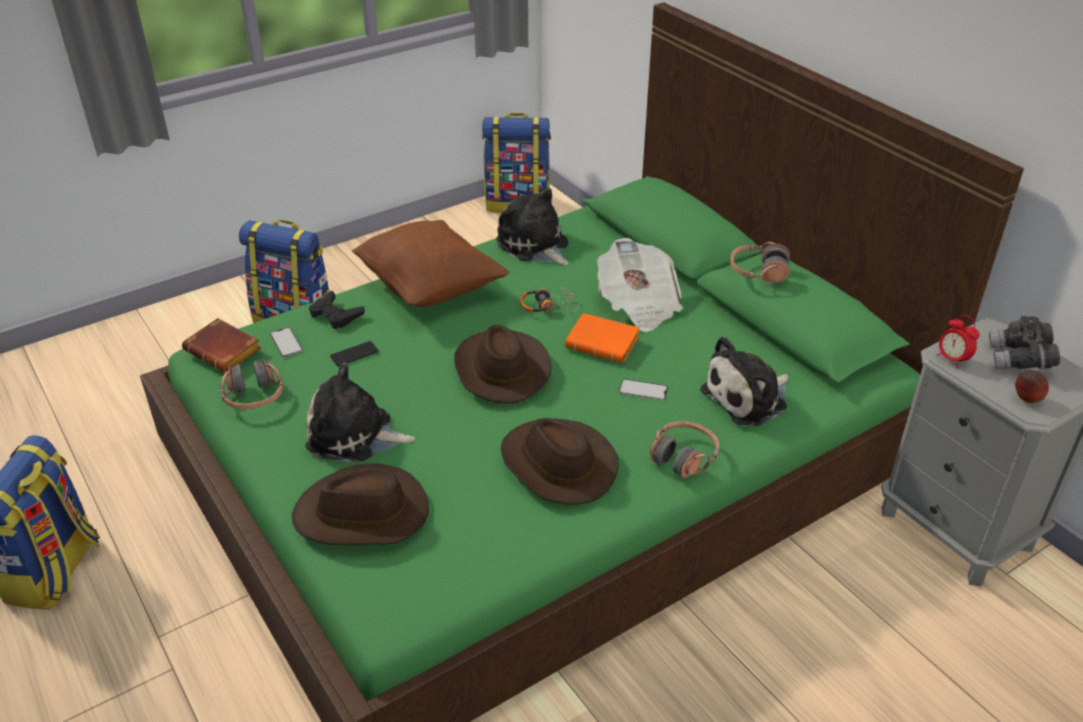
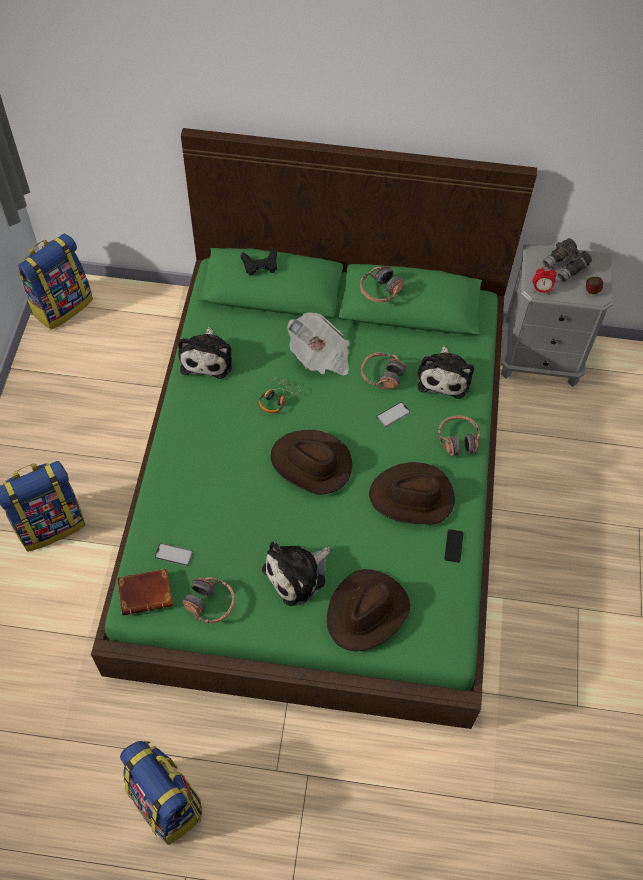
camera: 50 degrees left, 20 degrees up
(335, 315) = (170, 510): black game controller -> black game controller (260, 265)
(354, 354) = (224, 526): phone -> phone (453, 546)
(430, 288) = (194, 442): brown pillow -> none
(534, 246) = (207, 358): plush toy -> plush toy turned 90 degrees counterclockwise
(604, 343) = (338, 399): orange book -> none
(679, 355) = (381, 375): none -> headphones

